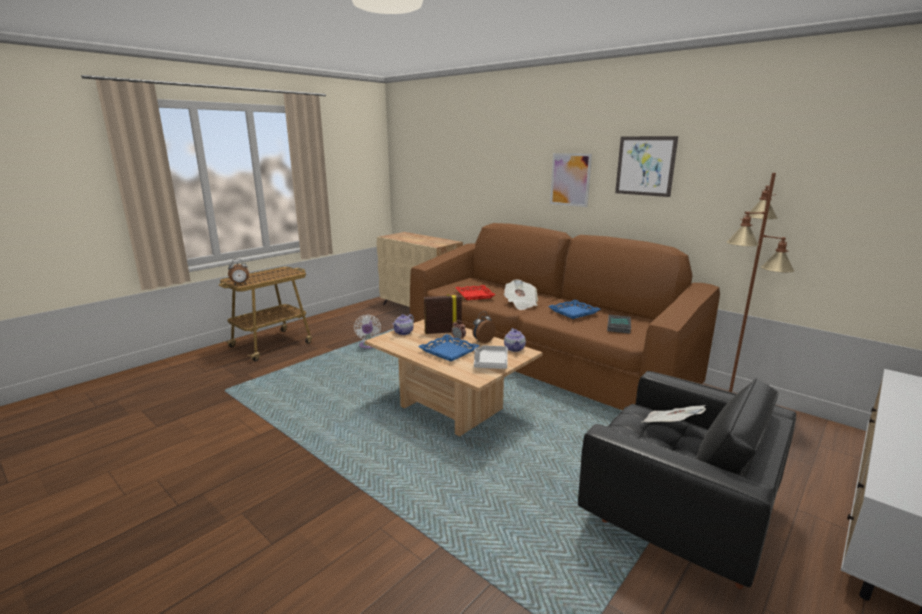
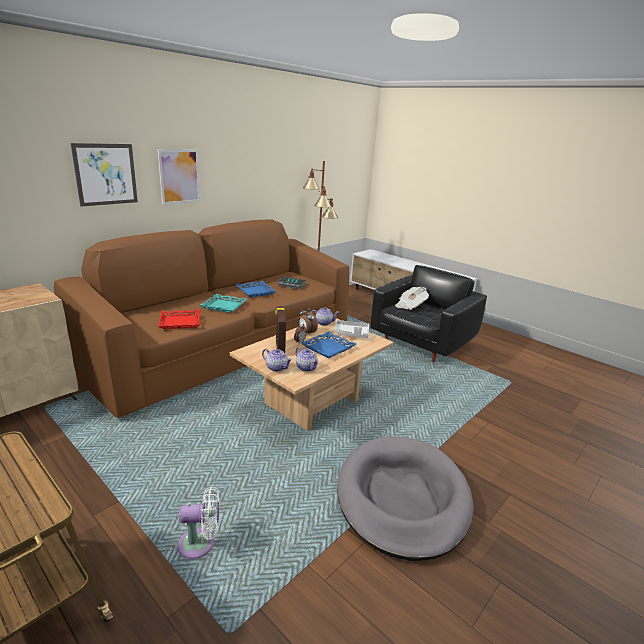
camera: 90 degrees left, 5 degrees up
(240, 284) = (41, 516): alarm clock -> none
(297, 458) = (402, 498): none -> grey dog bed
(368, 346) = (124, 463): white fan -> white fan (200, 544)
(404, 343) = (306, 368): none -> teapot
(520, 304) = (224, 306): newspaper -> turquoise tray
(645, 166) = (240, 159): picture -> picture (106, 174)

